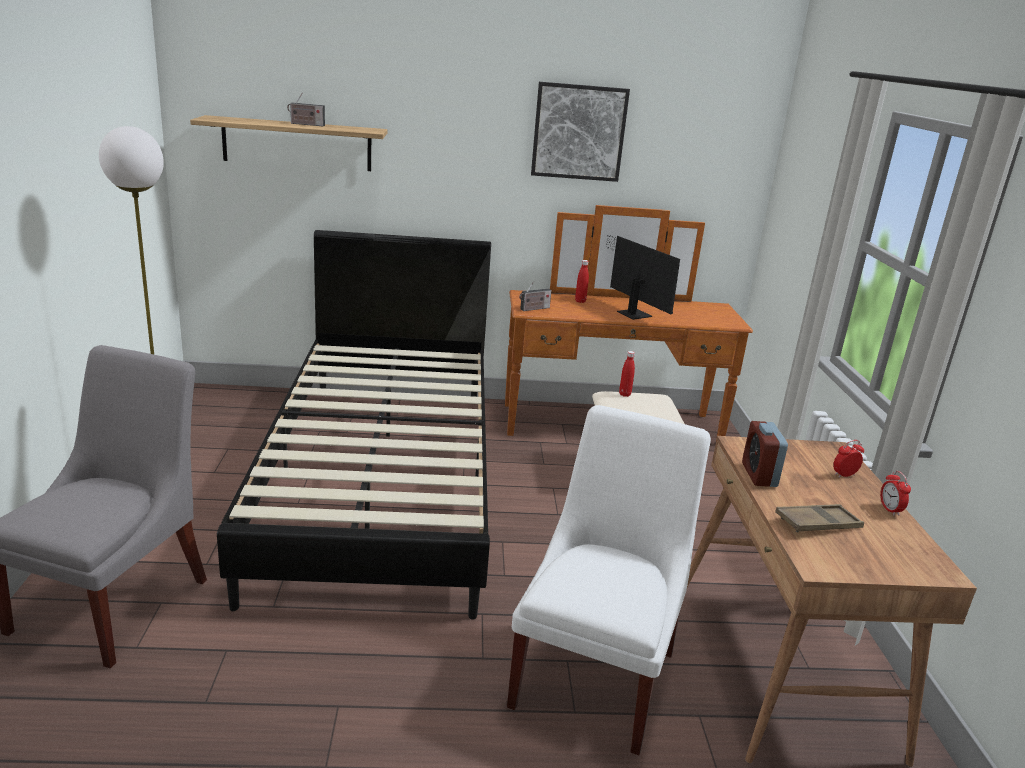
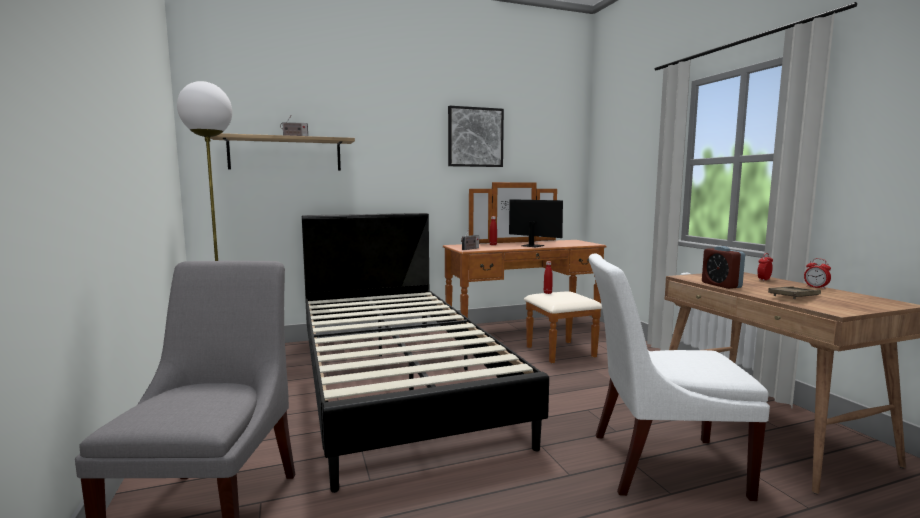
camera: 15 degrees left, 15 degrees down
(597, 672) = (658, 463): white chair -> white chair turned 90 degrees counterclockwise

